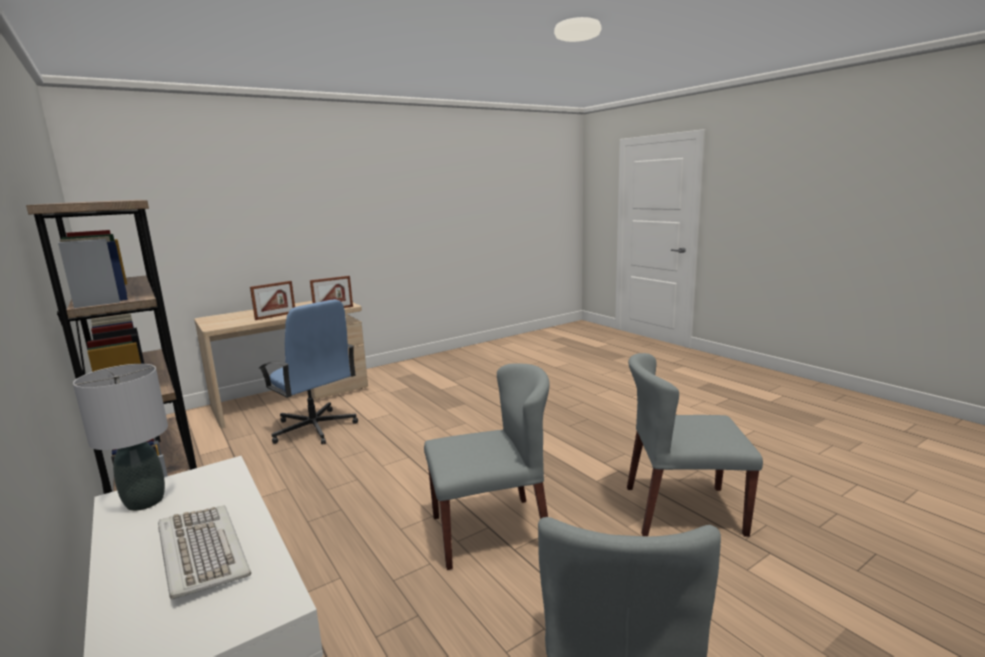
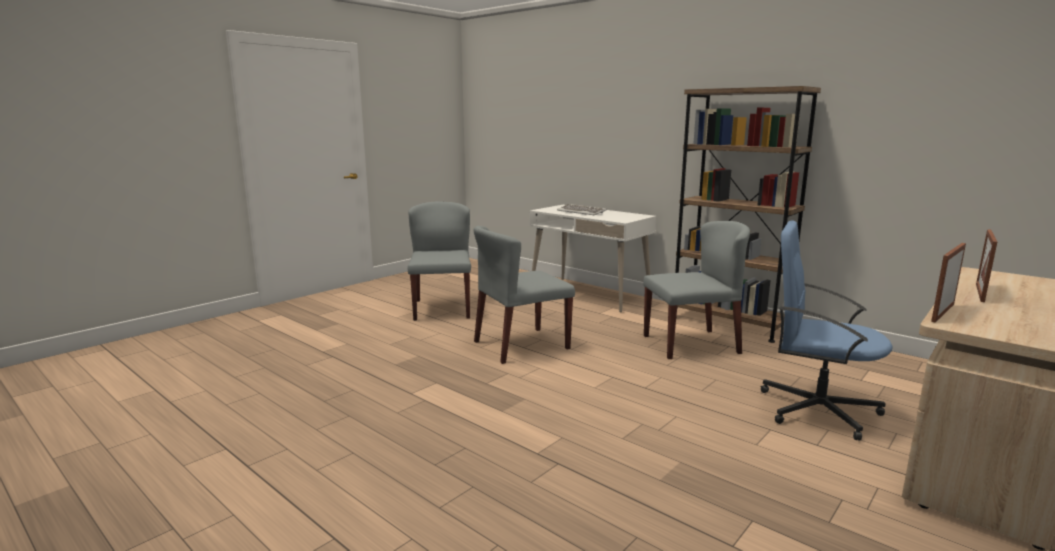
camera: 165 degrees right, 0 degrees up
(144, 501) = (631, 215): grey table lamp -> none
(682, 510) = (367, 368): grey chair -> grey chair (691, 344)

